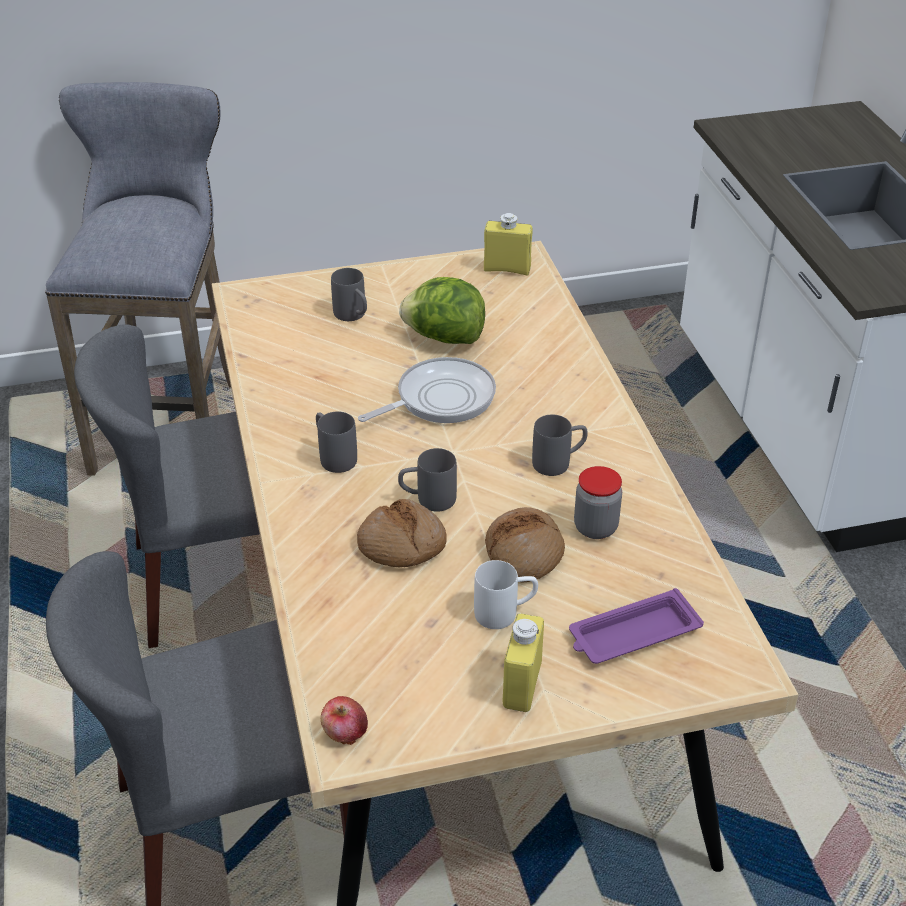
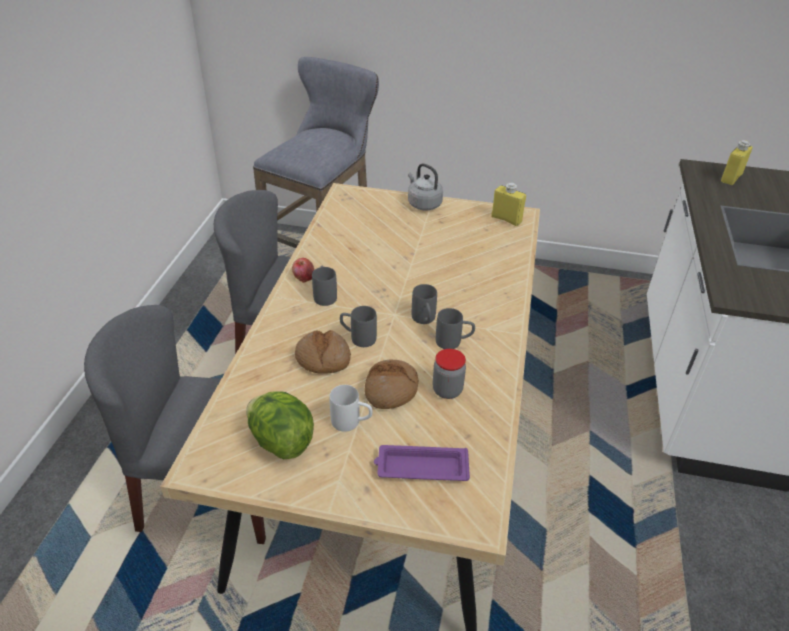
camera: 25 degrees right, 0 degrees up
(345, 733) = (205, 458): apple -> apple (303, 277)
(353, 316) = (396, 221): grey mug -> grey mug (424, 320)
(374, 279) = (423, 204): none -> grey kettle
(440, 399) = (410, 282): frying pan -> none
(444, 338) = (439, 248): lettuce -> lettuce (281, 441)
(522, 685) = (327, 472): yellow bottle -> yellow bottle (731, 178)

